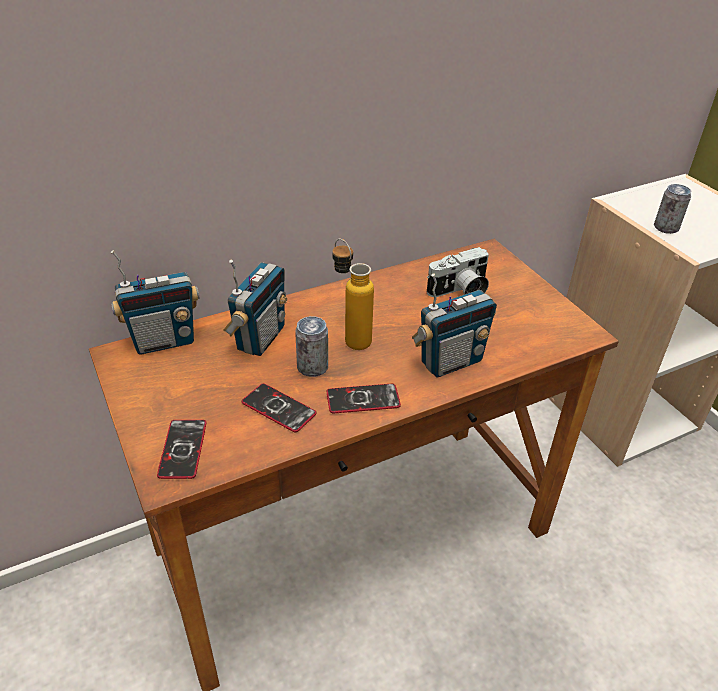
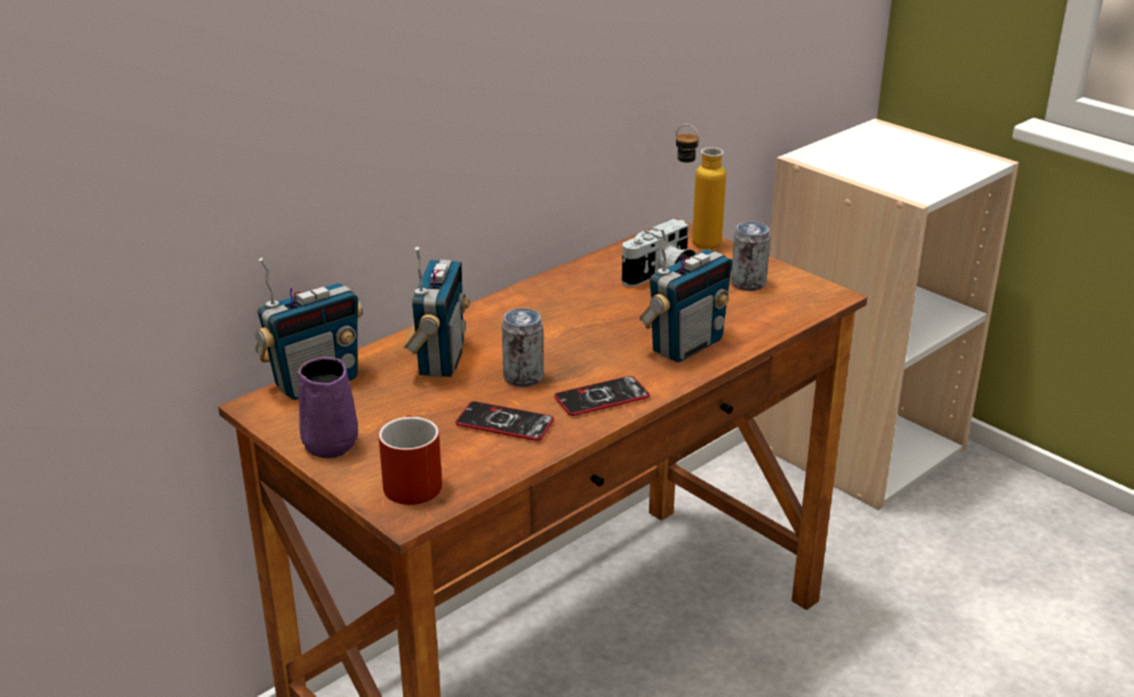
camera: 15 degrees left, 10 degrees down
(146, 399) = (331, 442): none -> purple mug
(182, 449) = (410, 480): phone -> red mug
(350, 337) = (553, 341): bottle -> bottle (695, 241)
(666, 228) = (876, 176): can -> can (748, 284)

